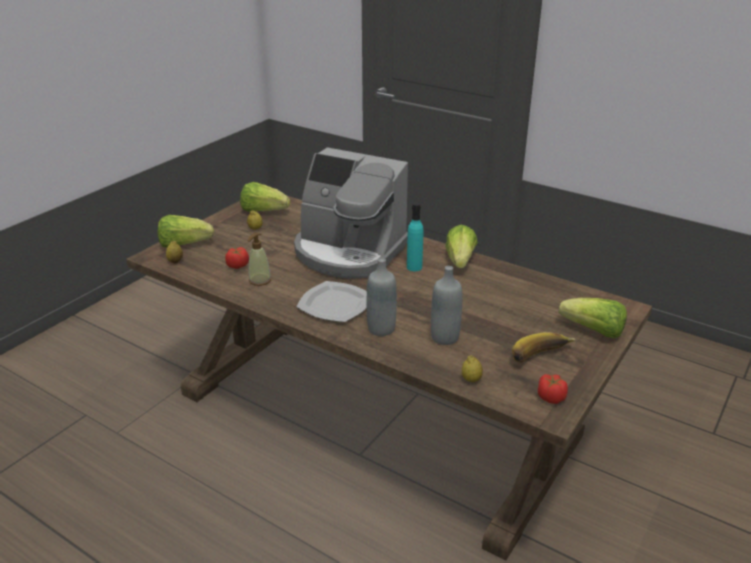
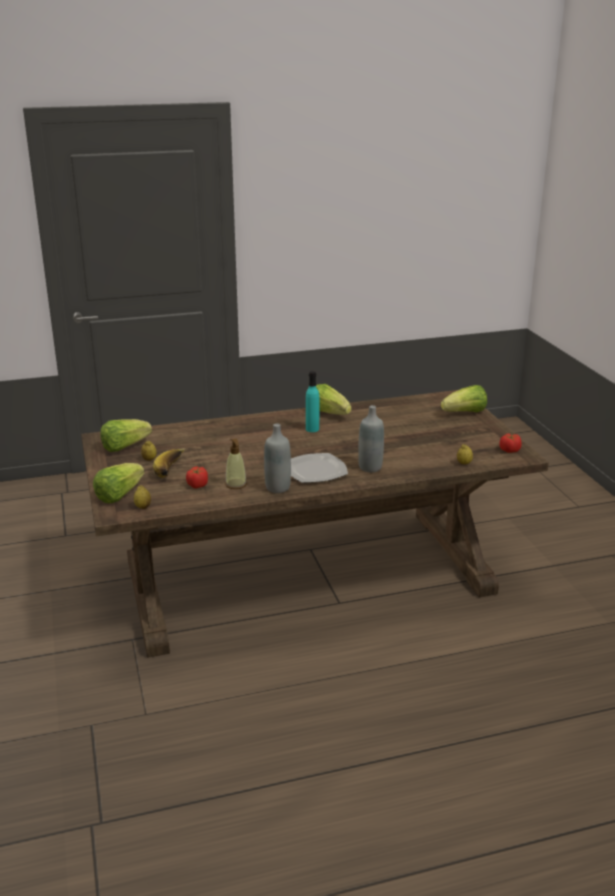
camera: 50 degrees left, 5 degrees down
(348, 252) = (252, 441): coffee machine -> none
(444, 337) = (410, 453): grey bottle -> grey bottle (277, 488)
(541, 358) = (470, 437): banana -> banana (172, 470)

